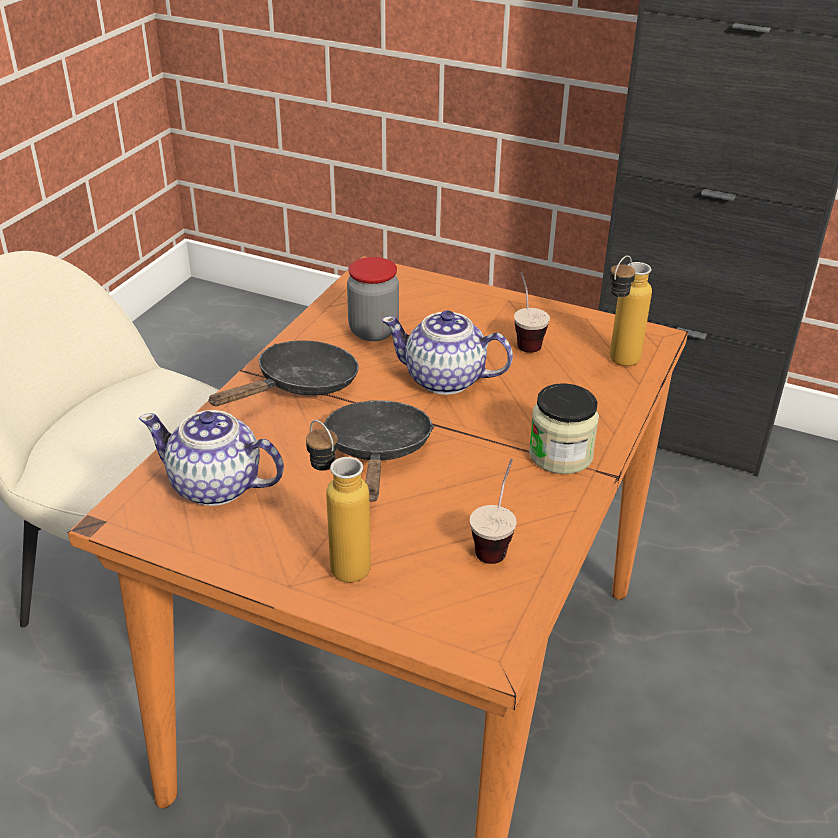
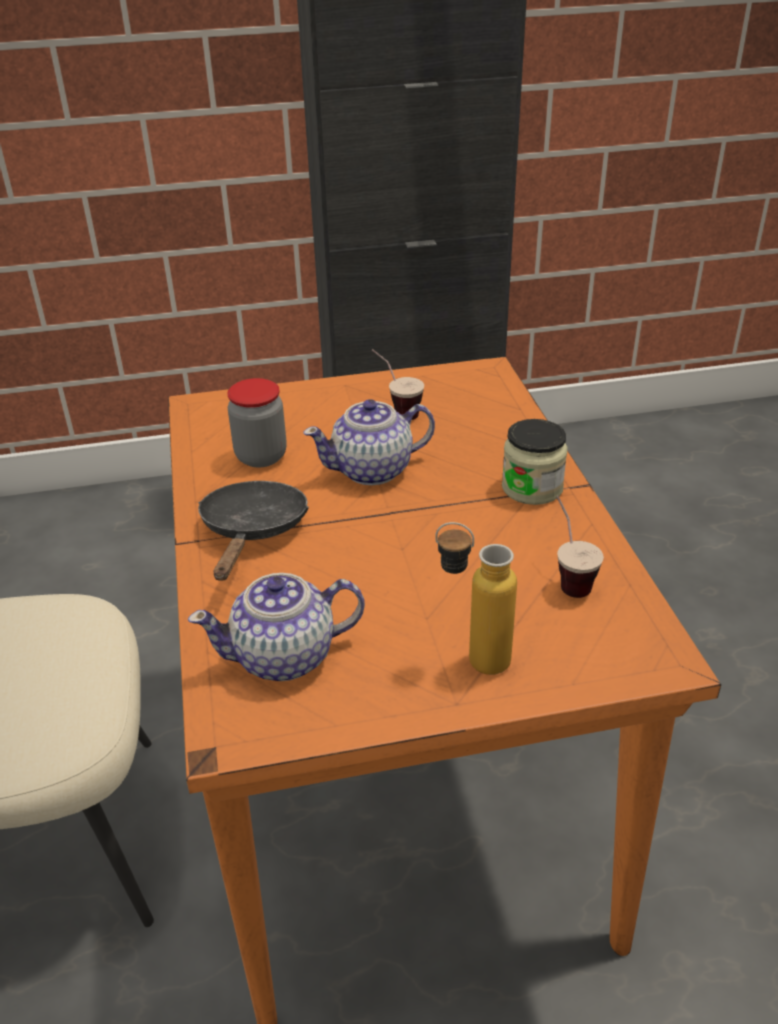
camera: 35 degrees left, 0 degrees up
(378, 451) = (391, 554): black frying pan -> none
(617, 364) = (488, 401): bottle -> none

